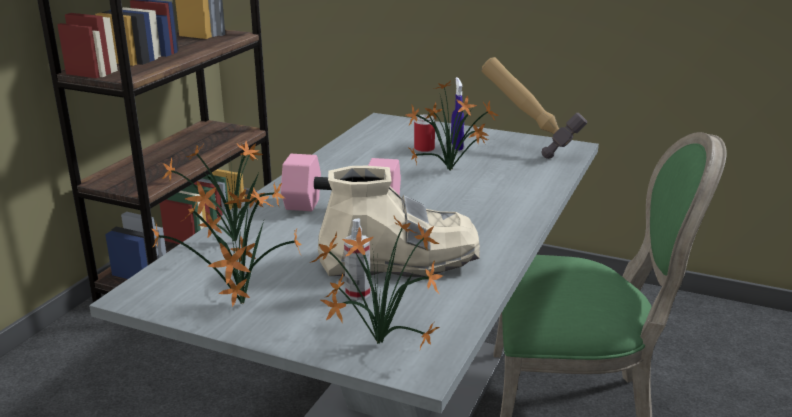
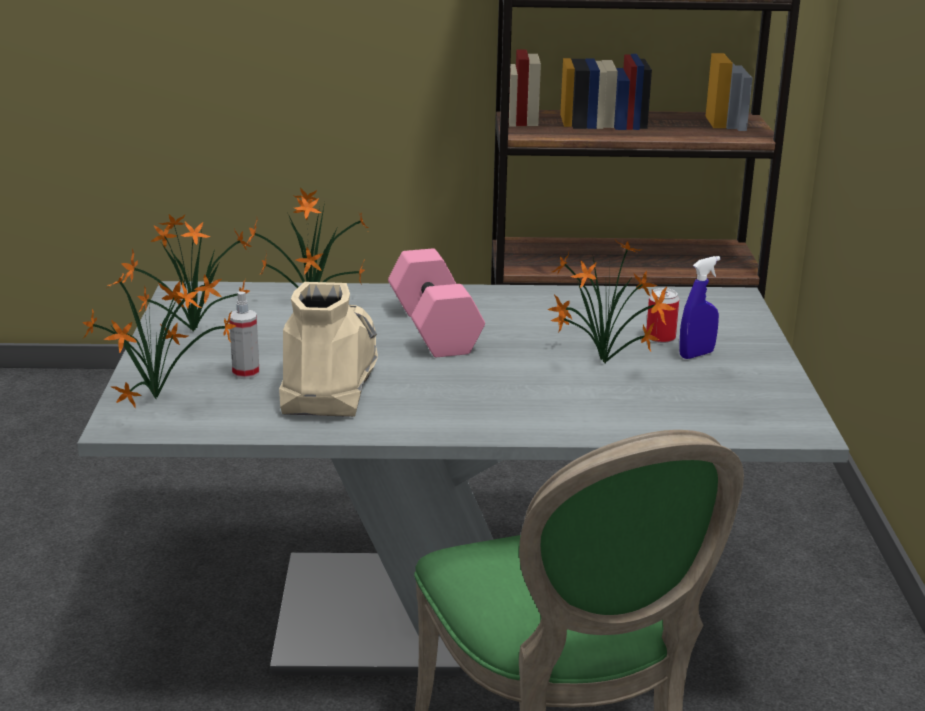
camera: 65 degrees right, 0 degrees up
(400, 260) = (329, 379): beige boot -> beige boot turned 150 degrees counterclockwise
(529, 147) = (759, 400): hammer -> none

